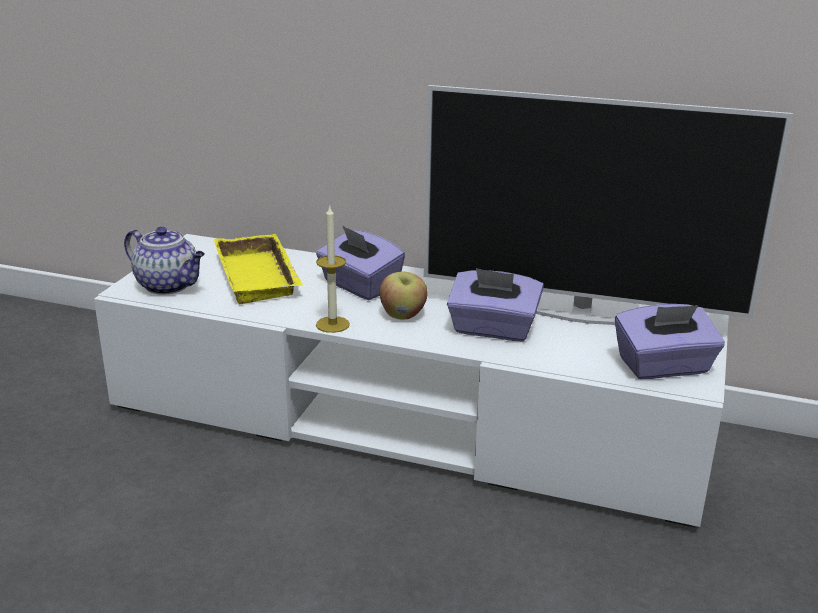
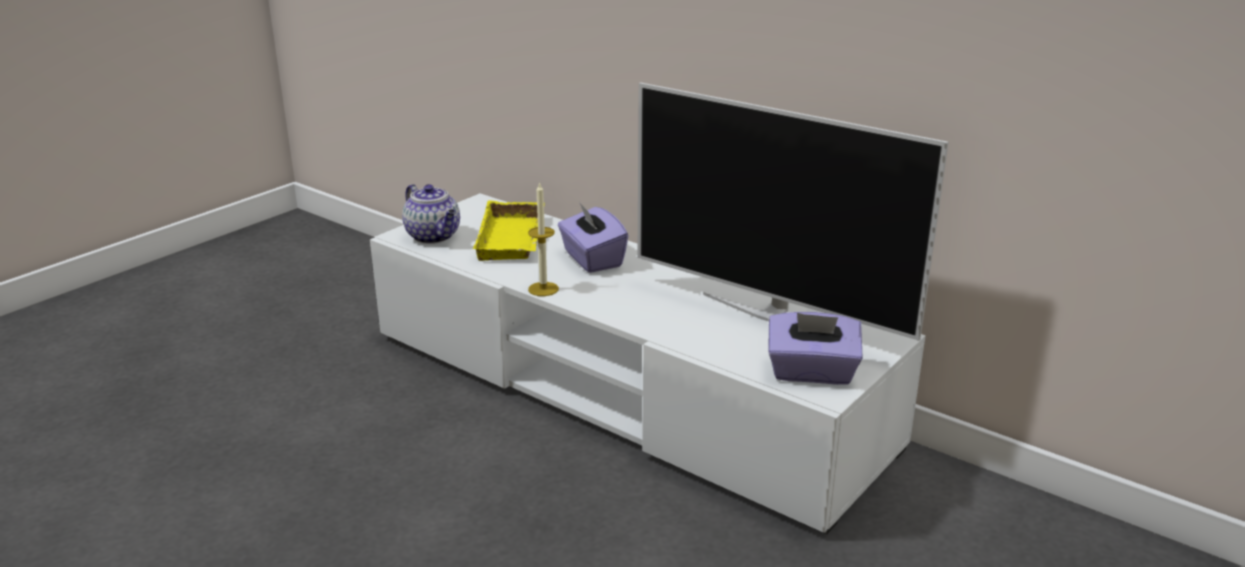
camera: 20 degrees right, 0 degrees up
(403, 315) = (610, 290): apple -> none
(493, 329) = (680, 315): purple tissue box -> none

